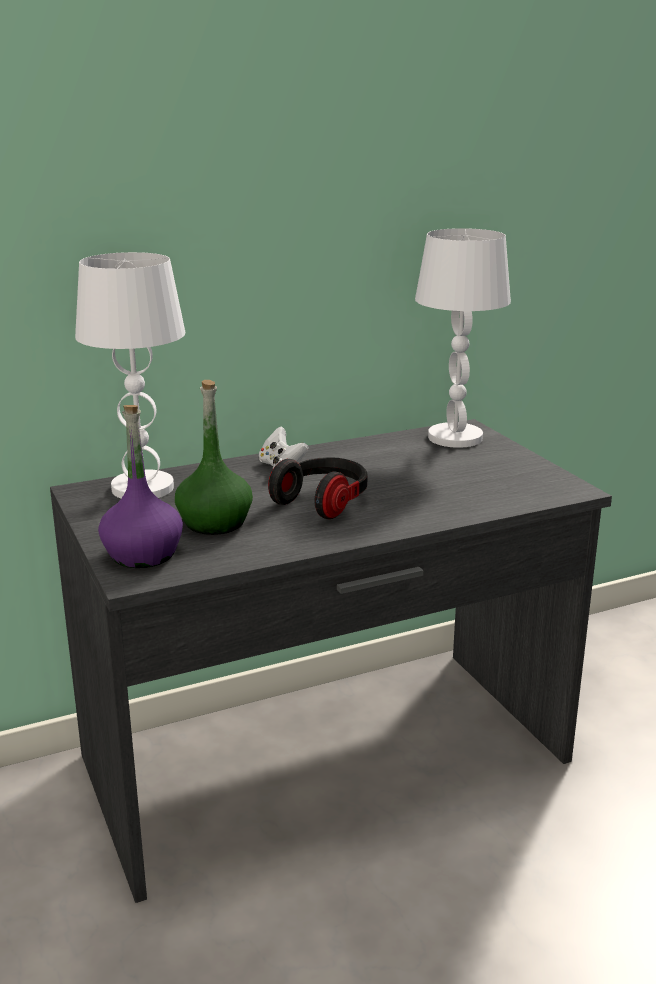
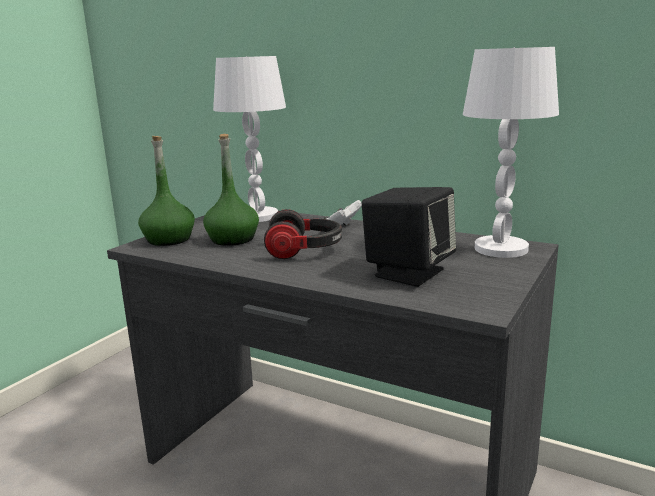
camera: 55 degrees right, 5 degrees down
(142, 554) = (169, 240): purple bottle -> green bottle
(458, 485) = (408, 272): none -> black speaker

